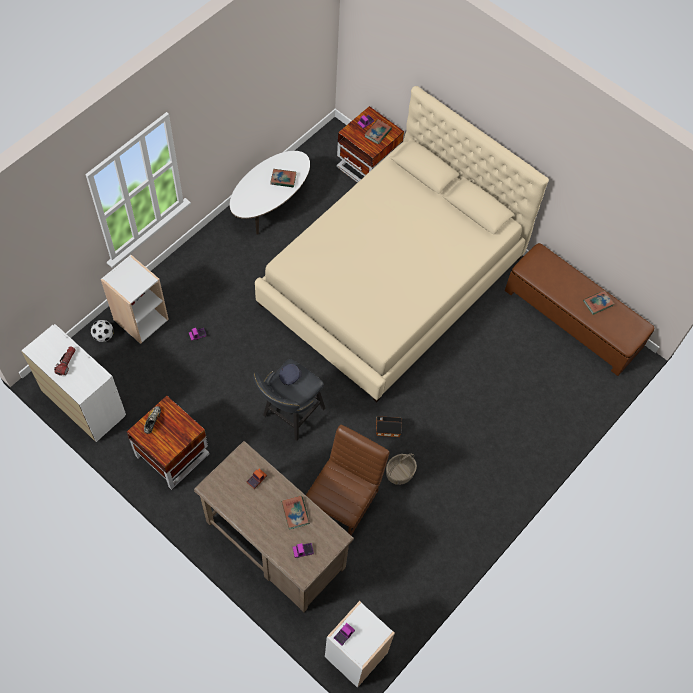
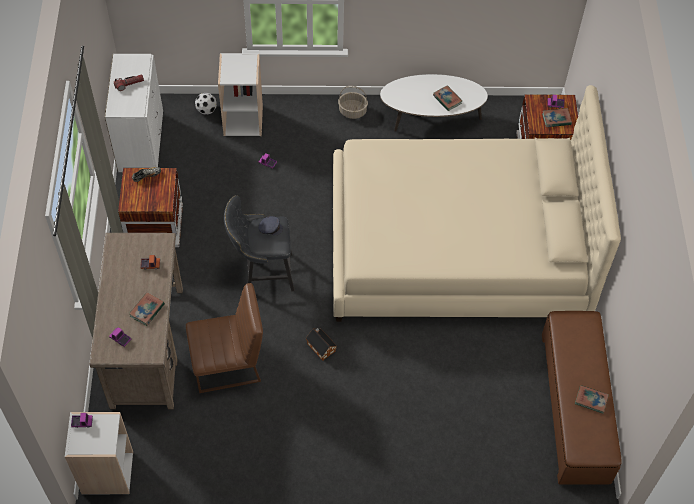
camera: 50 degrees right, 5 degrees down
(400, 472) = (291, 385): basket -> basket (353, 111)

